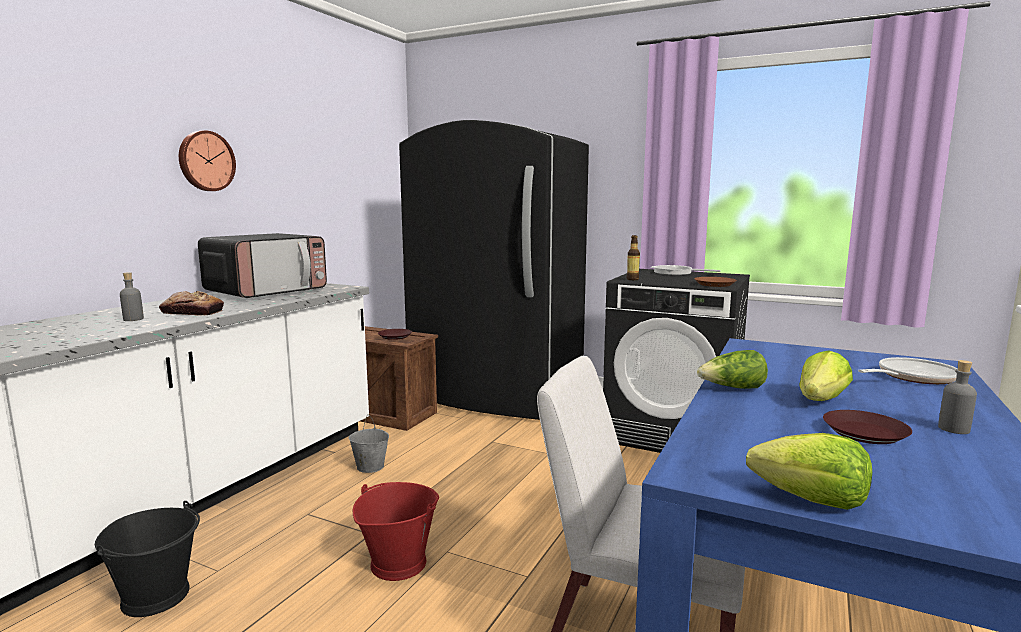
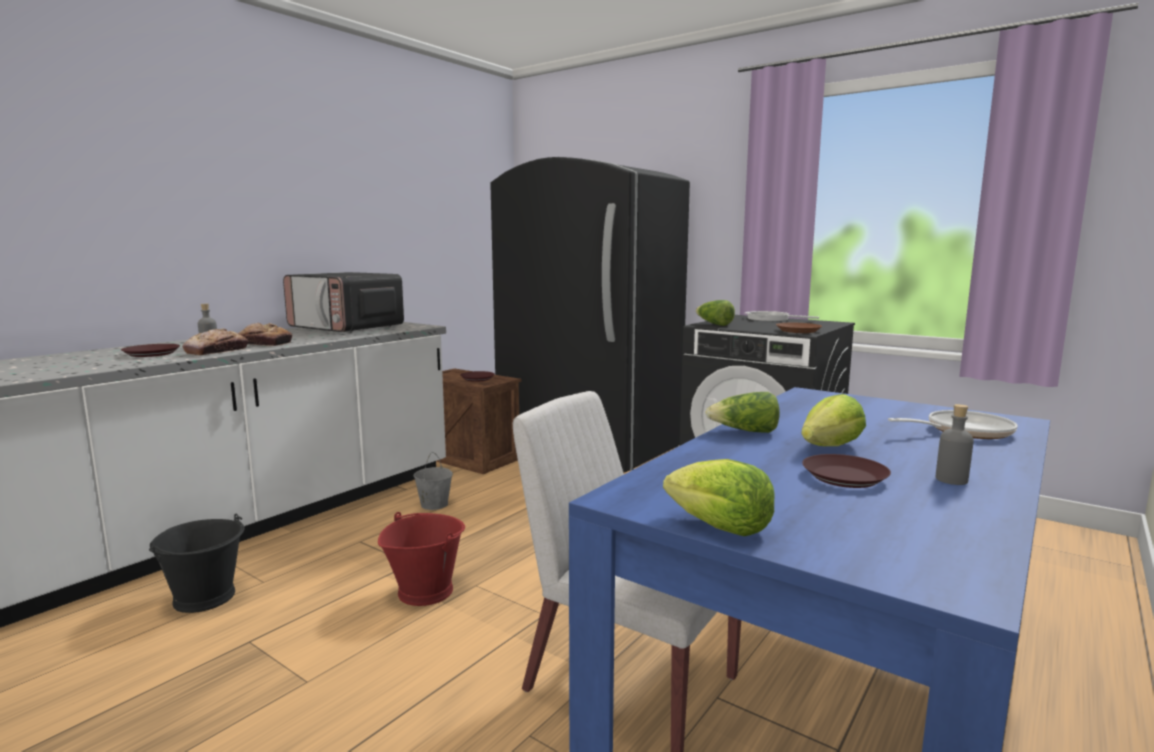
camera: 10 degrees right, 0 degrees up
(70, 330) = (151, 354): none -> brown plate
(146, 324) = (217, 351): none -> bread
(205, 161) = (295, 201): wall clock -> none
(267, 291) = (347, 328): microwave -> microwave turned 75 degrees clockwise
(632, 279) = (714, 324): bottle -> lettuce

